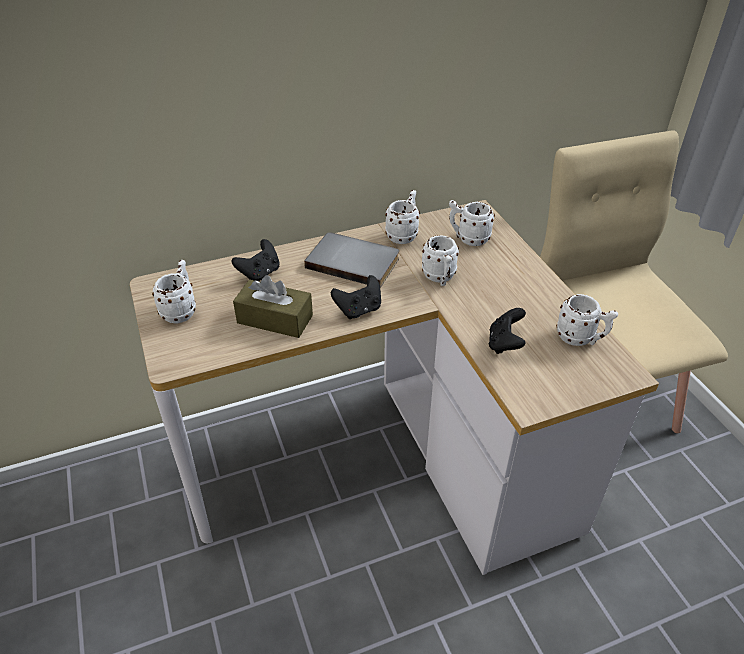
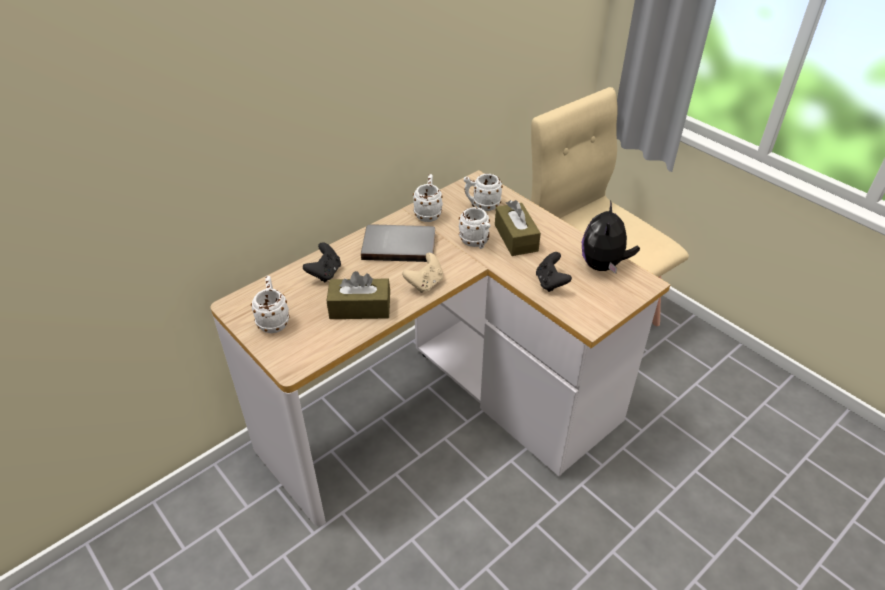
camera: 20 degrees left, 0 degrees up
(359, 310) = (425, 284): black game controller -> beige game controller
(489, 283) = (516, 238): none -> brown tissue box
(581, 339) = (603, 265): white mug -> plush toy

